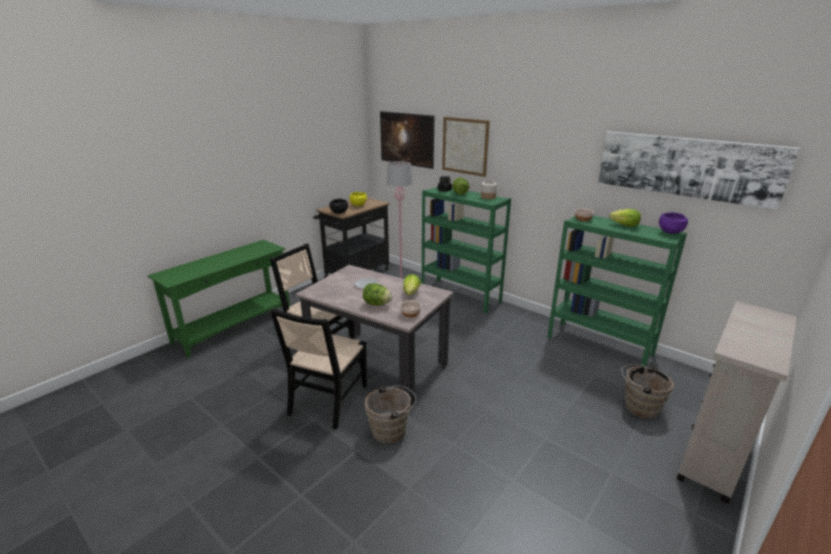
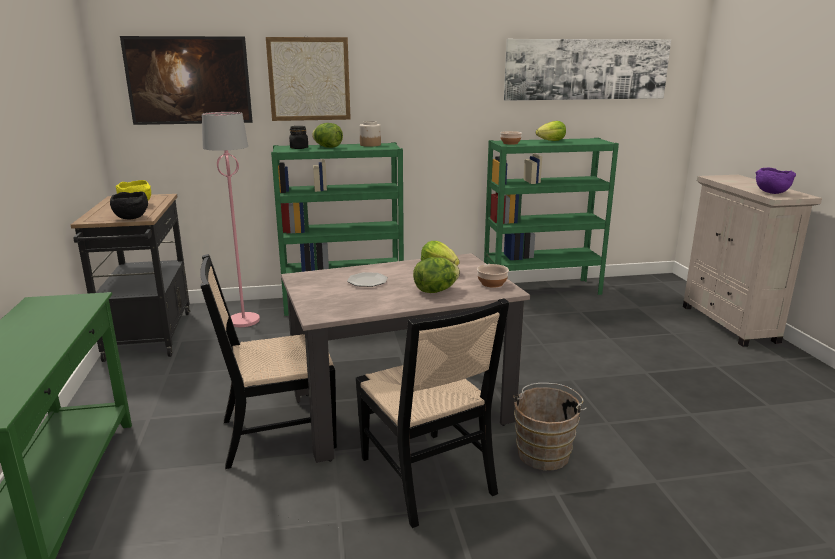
camera: 50 degrees left, 5 degrees down
(638, 406) = (643, 317): brown bucket -> none
(669, 232) = (590, 139): purple bowl -> purple bowl (771, 193)

